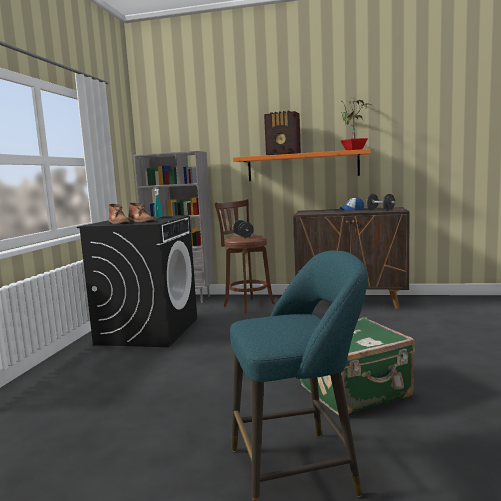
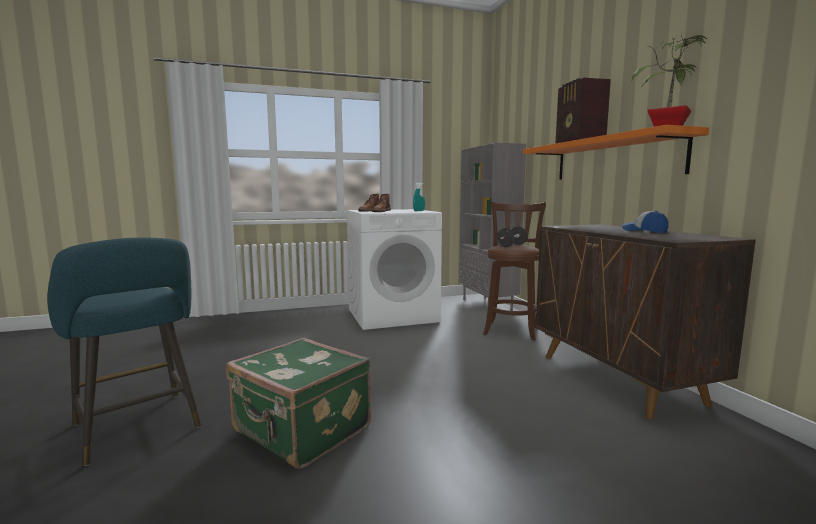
camera: 60 degrees right, 0 degrees up
(148, 331) = (393, 315): black washing machine -> white washing machine
(380, 210) = (665, 236): black dumbbell -> none

